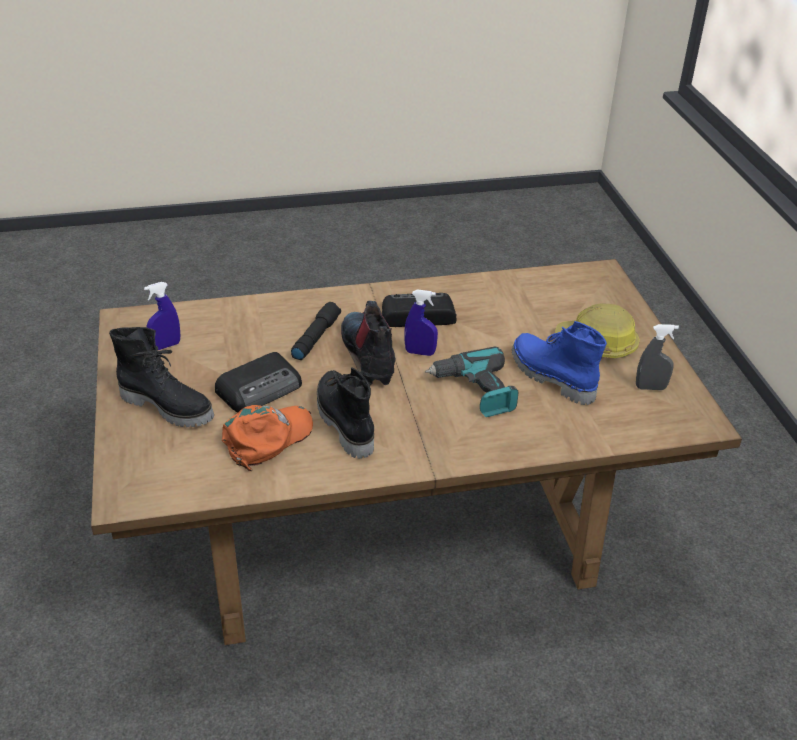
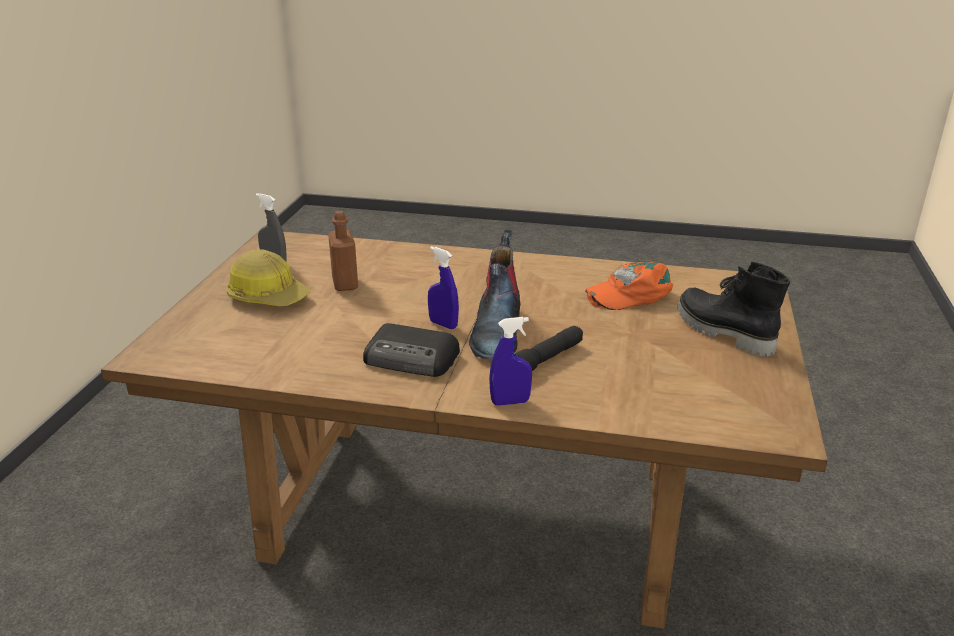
camera: 155 degrees left, 10 degrees down
(166, 346) = (726, 389): blue spray bottle -> blue spray bottle (510, 402)
(260, 388) = (624, 328): radio -> none
(343, 422) = (557, 291): black boot -> none
(475, 391) = (422, 287): power drill -> none
(550, 377) = (345, 283): blue boot -> brown bottle

